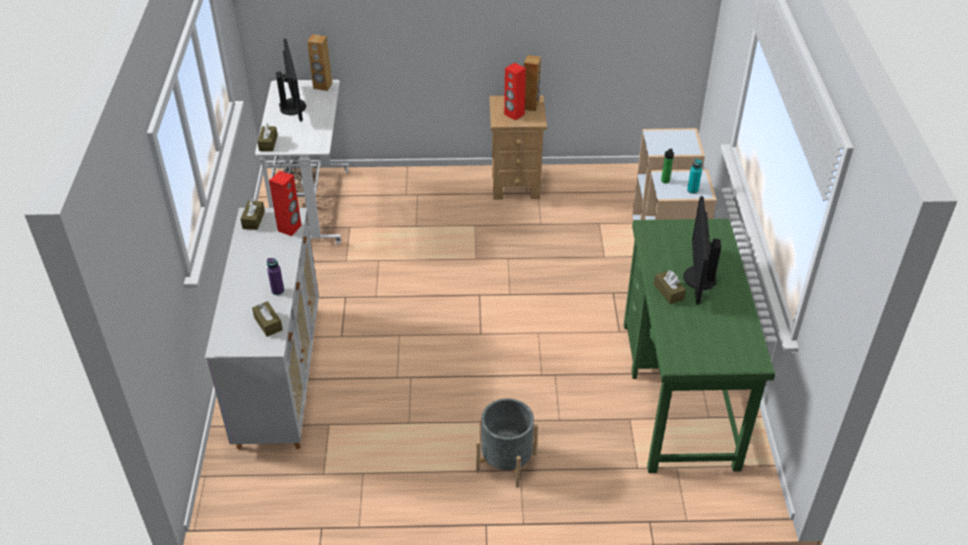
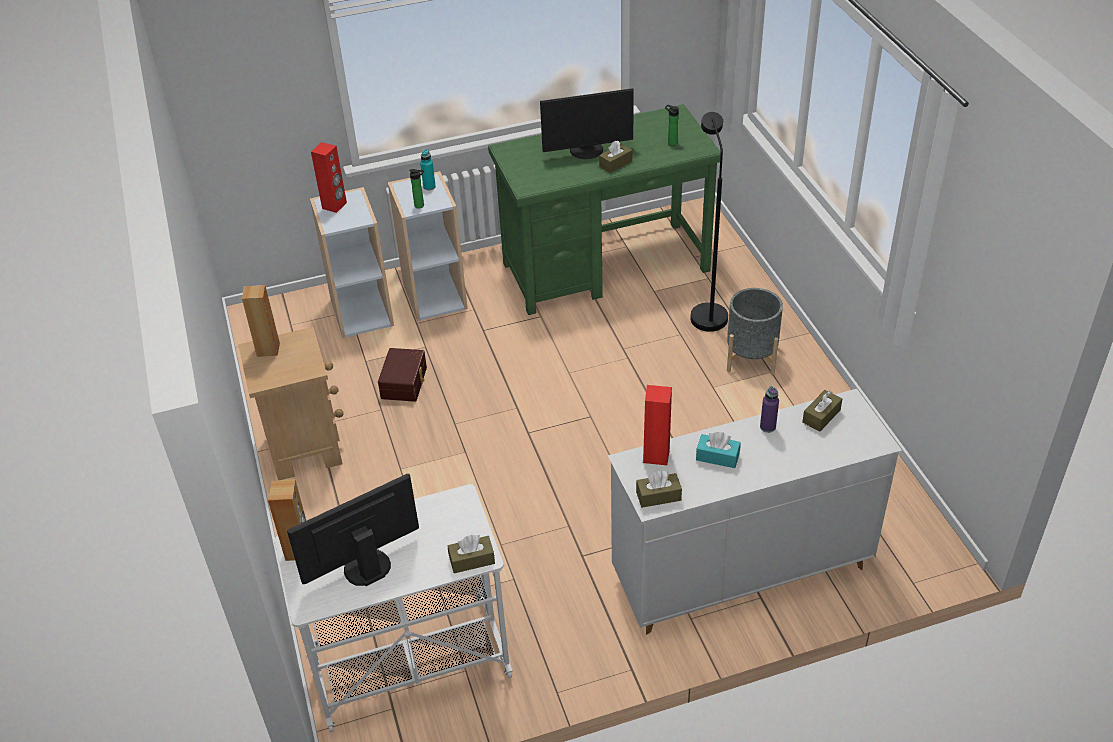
camera: 105 degrees left, 0 degrees up
(267, 256) = (717, 457): none -> turquoise tissue box
(514, 114) = (292, 360): red speaker -> red speaker (334, 205)
(565, 240) = (405, 382): none -> brown storage box
(584, 450) = (707, 312): none -> black floor lamp
(695, 341) = (671, 142): none -> bottle

